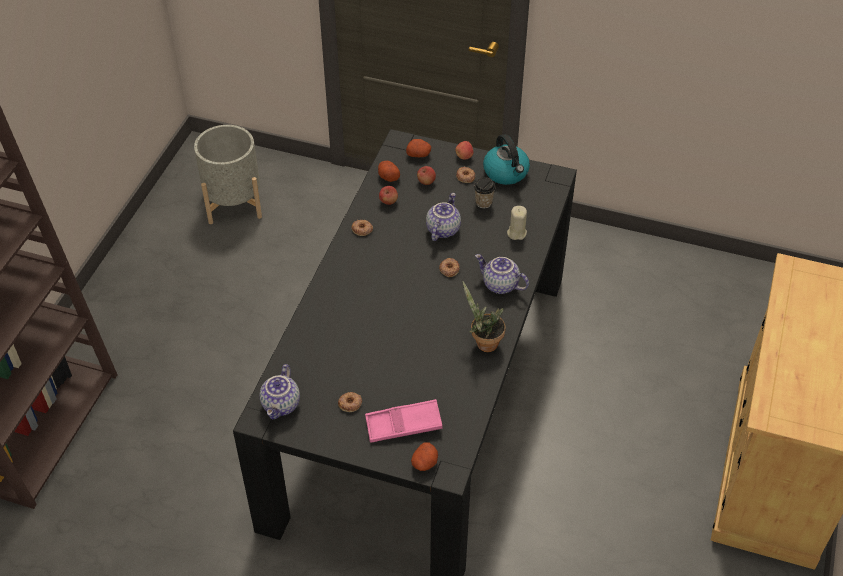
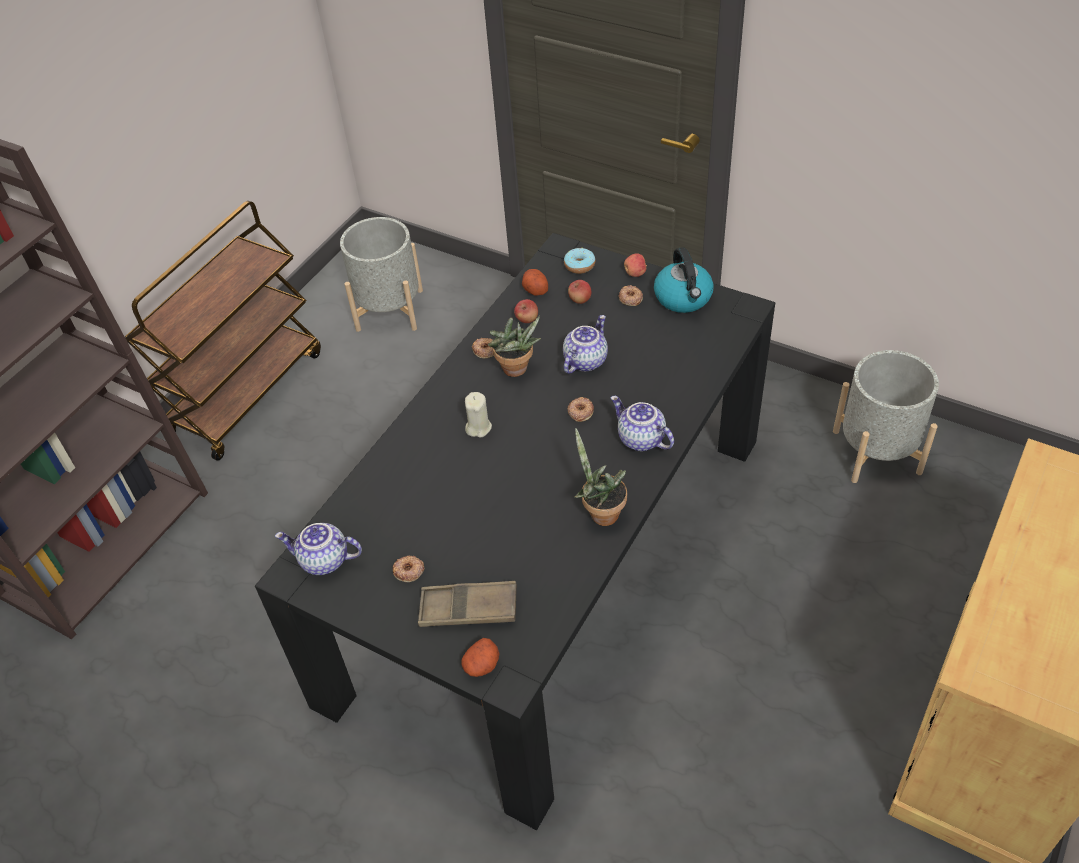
camera: 15 degrees right, 0 degrees up
(126, 286) = (246, 392): none -> brown cart
(282, 405) = (323, 561): teapot -> teapot turned 75 degrees clockwise
(391, 243) = (516, 371): none -> potted plant
(403, 425) = (468, 609): pink tray -> brown tray
(419, 154) = (579, 265): potato -> donut
(483, 203) = (645, 332): cup -> none
(516, 233) = (678, 374): beige candle -> beige candle (478, 427)
(655, 277) = (876, 452): none -> grey planter

